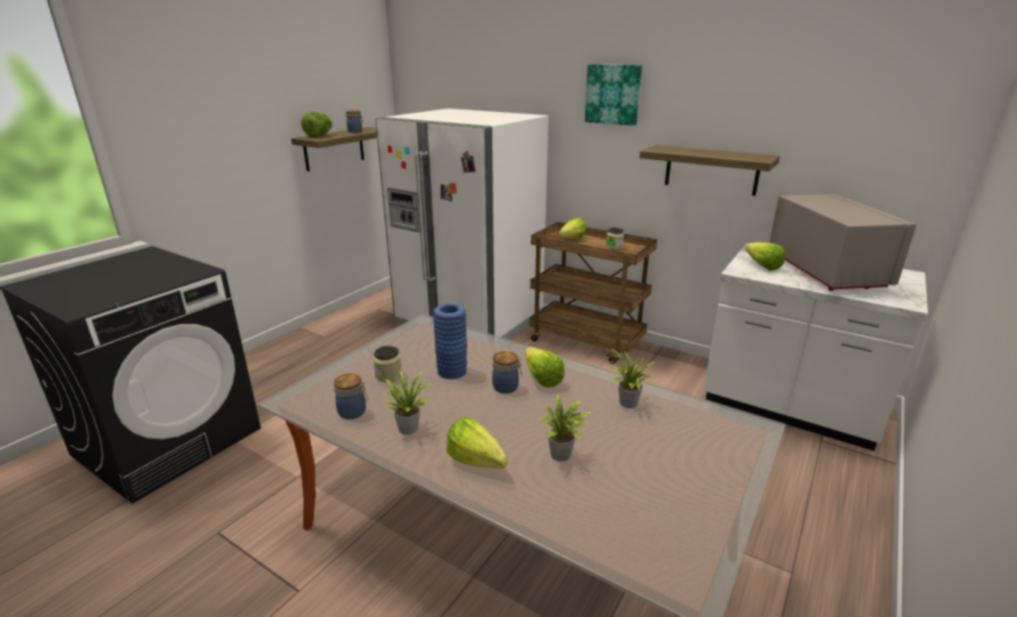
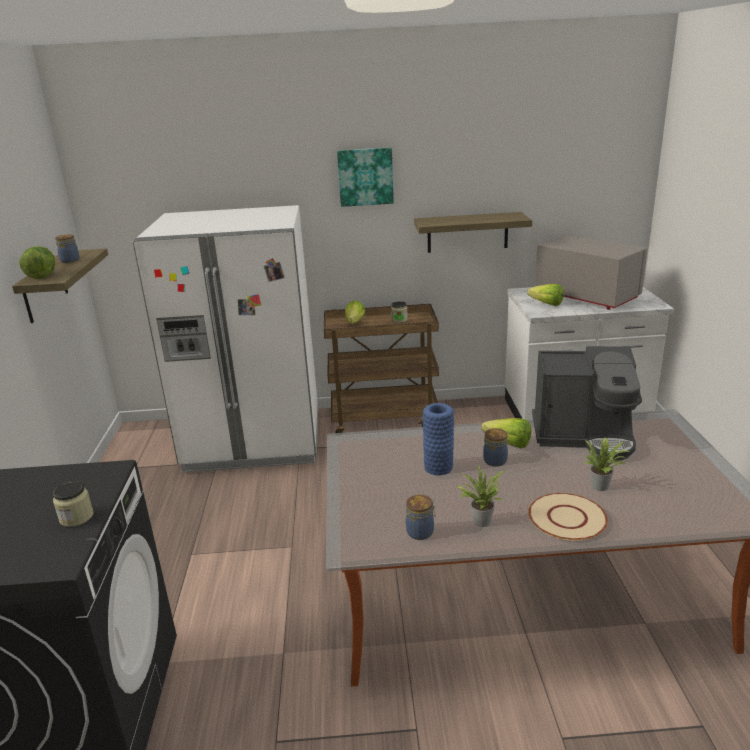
camera: 35 degrees left, 0 degrees up
(388, 375) = (396, 493): jar -> jar (76, 517)
(479, 465) = (566, 518): lettuce -> beige plate
(627, 404) = (584, 436): potted plant -> coffee machine

